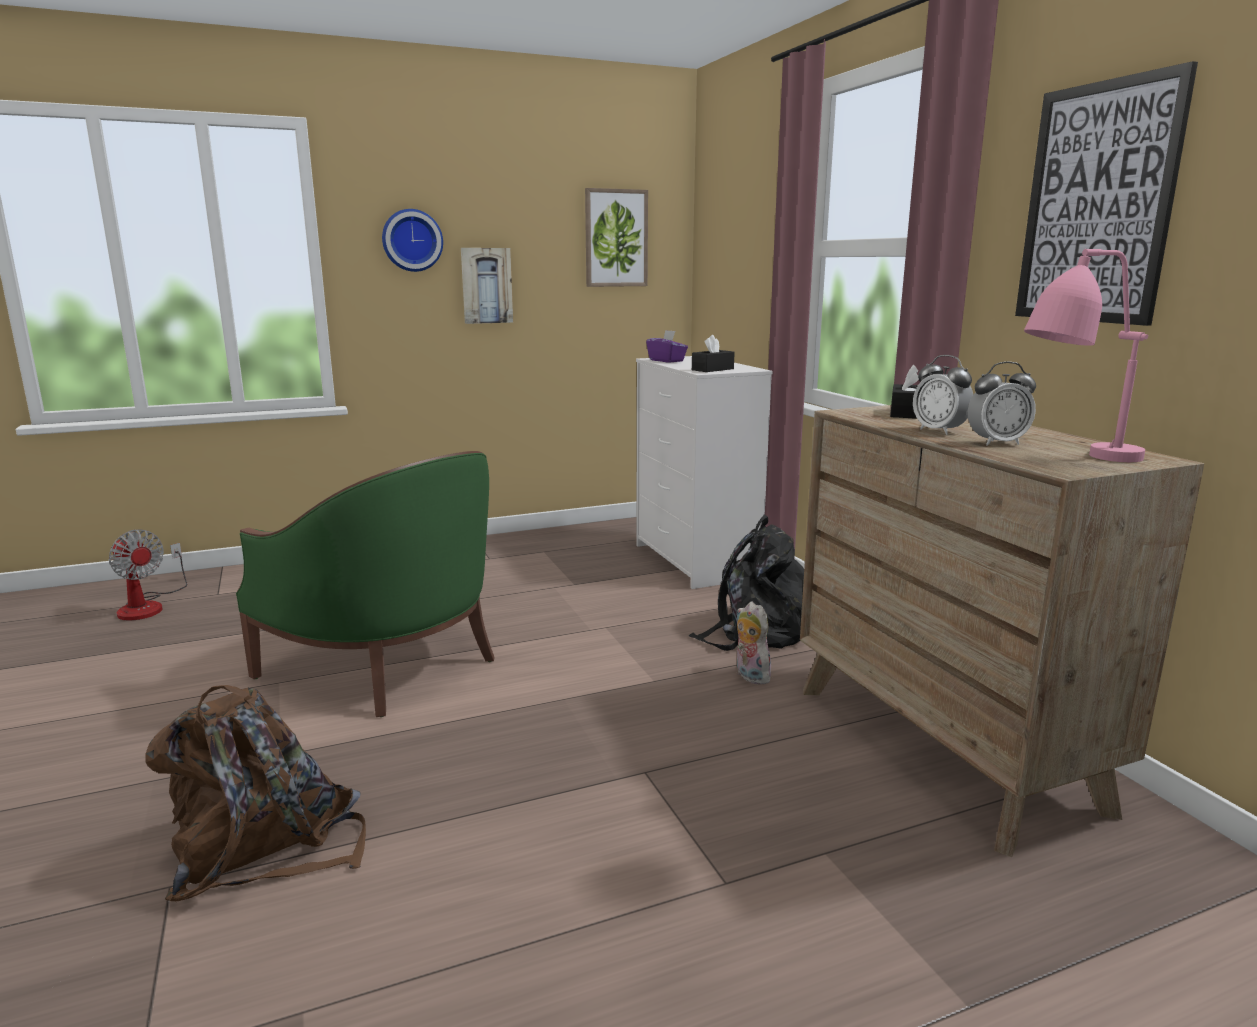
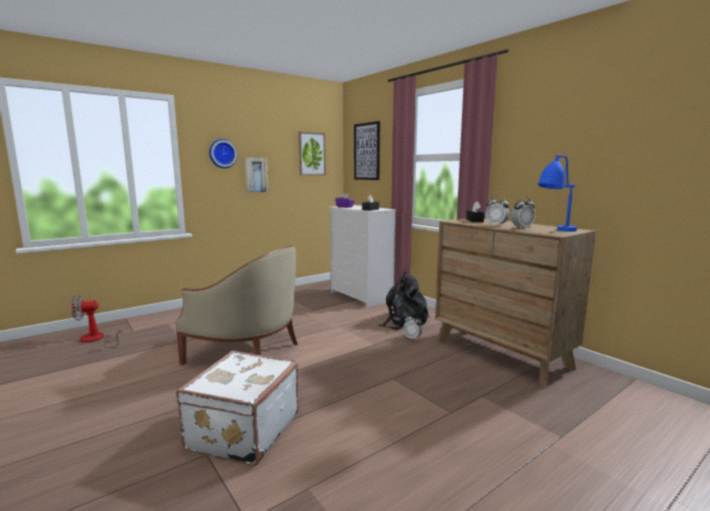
camera: 15 degrees left, 5 degrees down
(148, 606) = (97, 339): fan -> fan turned 135 degrees clockwise
(265, 846) = (242, 431): brown backpack -> white suitcase
(386, 664) = (246, 351): green armchair -> beige armchair
(749, 676) = (412, 338): plush toy -> alarm clock
(1072, 460) = (555, 231): pink table lamp -> blue table lamp
(1097, 204) = (539, 140): picture -> picture (367, 151)

